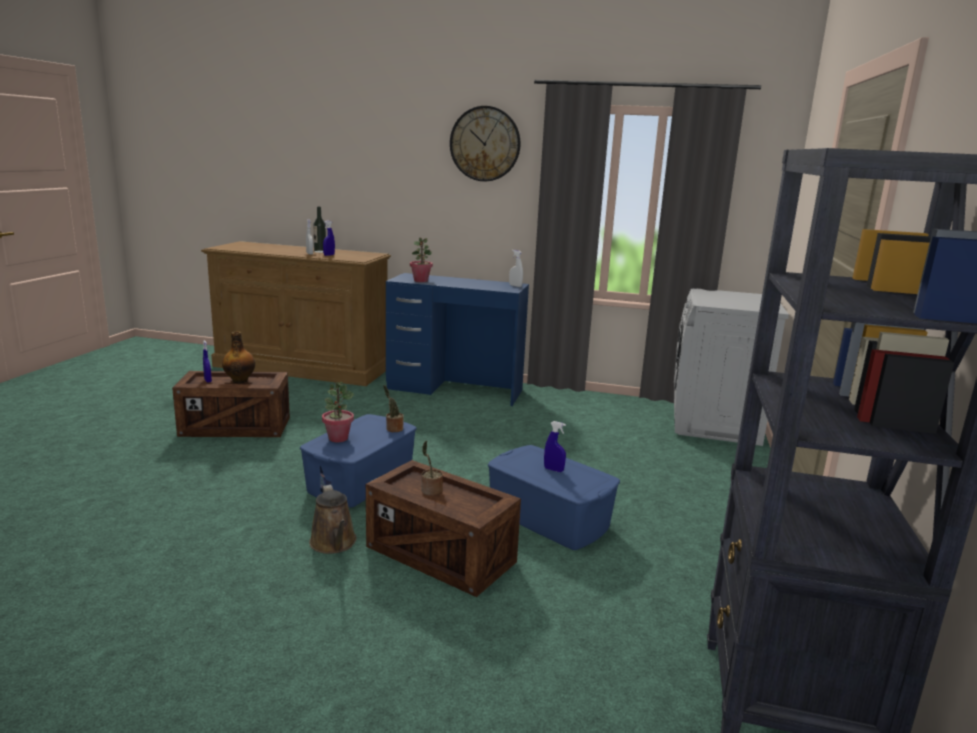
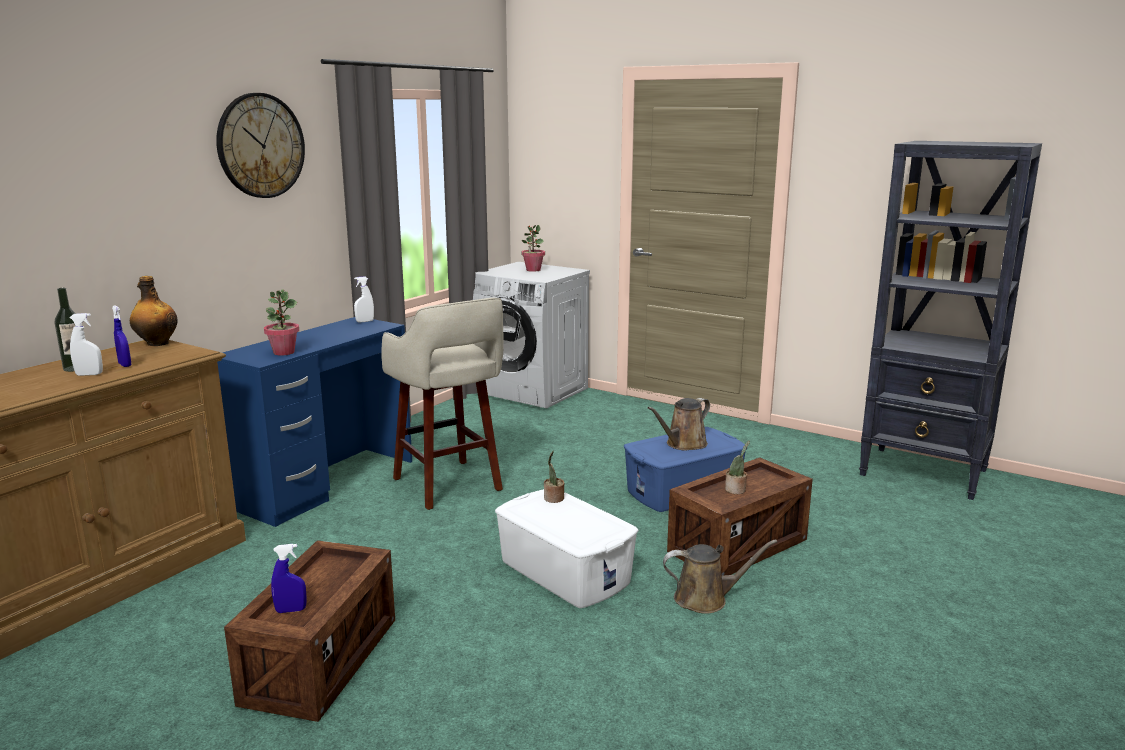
camera: 70 degrees left, 0 degrees up
(240, 380) = (317, 581): bottle -> bottle (157, 343)
(338, 438) = (566, 531): potted plant -> potted plant (533, 270)
(361, 480) = (565, 571): blue storage box -> white storage box
(478, 423) = (449, 486): none -> beige stool
(553, 470) = (683, 444): blue spray bottle -> brown watering can

